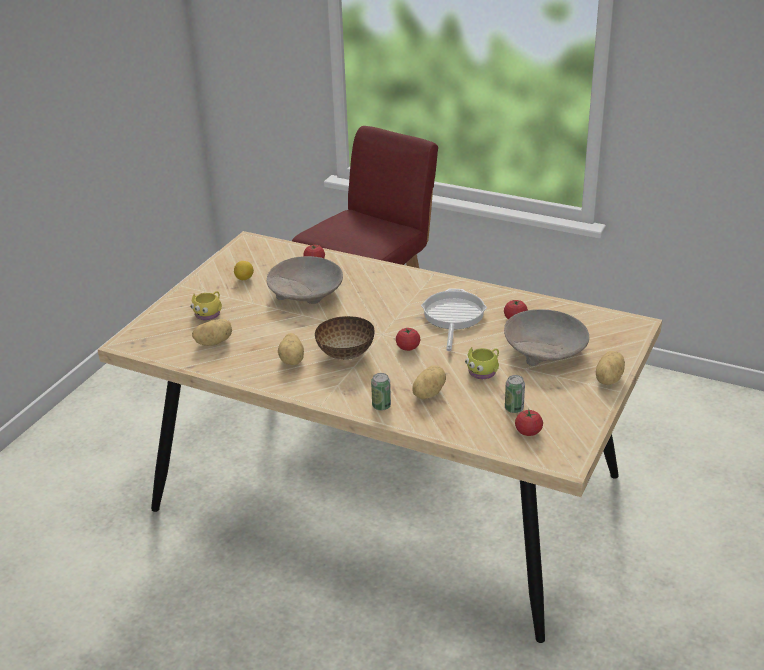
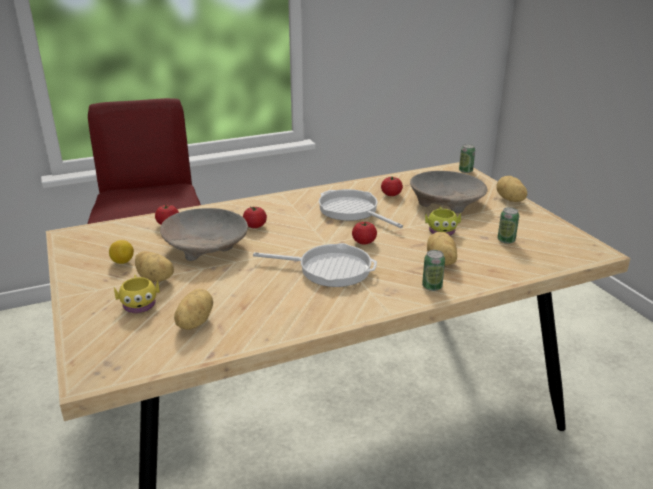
camera: 50 degrees left, 5 degrees down
(292, 360) = (297, 295): potato -> potato (156, 278)
(345, 354) = (329, 269): bowl -> frying pan
(528, 432) = (543, 248): tomato -> tomato (255, 226)
(637, 330) = (465, 171): none -> can

